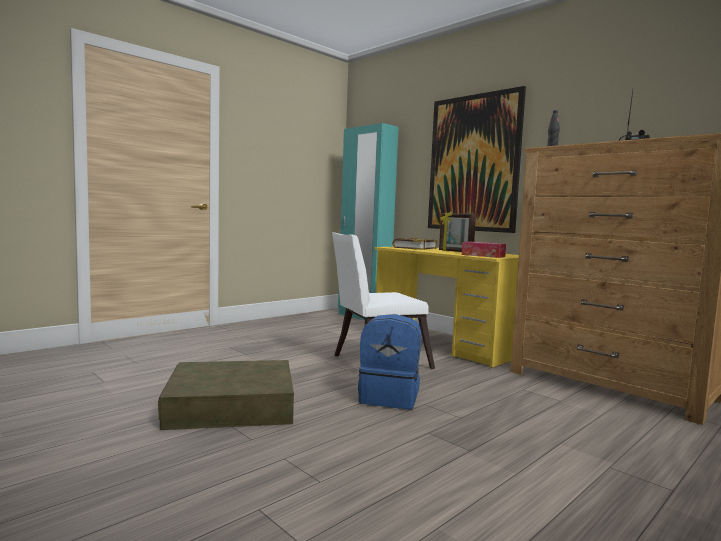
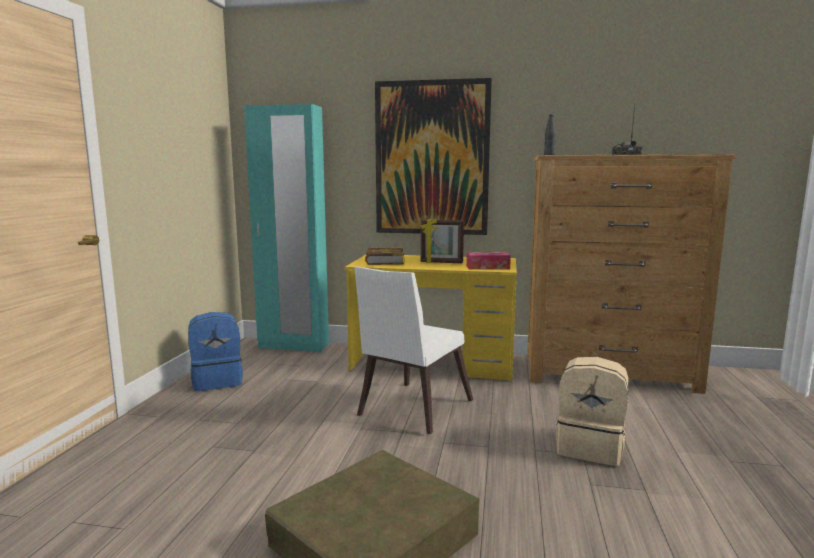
camera: 35 degrees left, 5 degrees up
(389, 397) = (498, 454): blue backpack -> blue backpack (217, 381)
(476, 417) = (590, 447): none -> beige backpack

